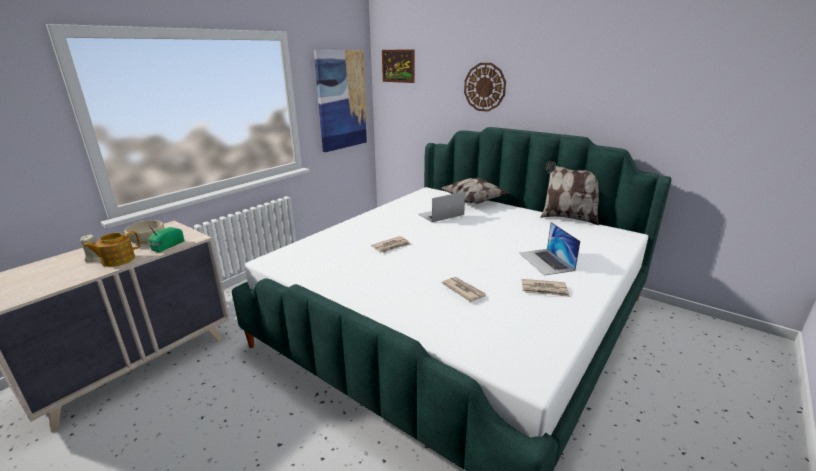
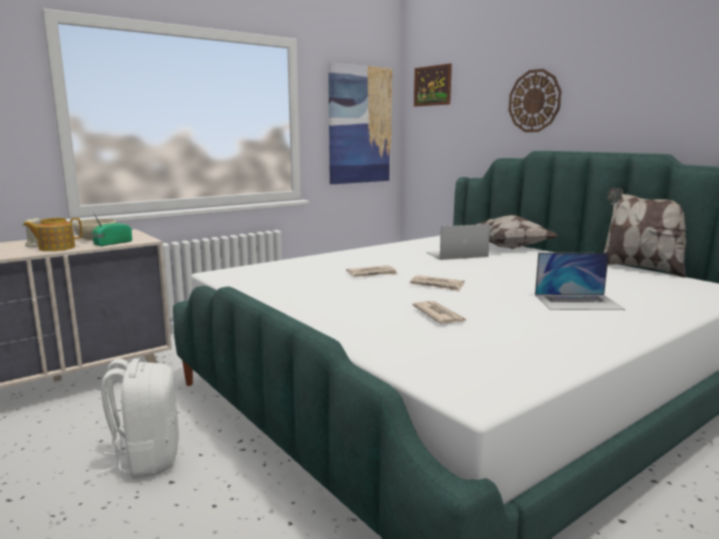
camera: 15 degrees right, 10 degrees down
(250, 427) = (147, 459): none -> white backpack
(544, 290) = (557, 325): newspaper -> newspaper (437, 285)
(546, 261) = (578, 302): laptop -> laptop turned 90 degrees counterclockwise

